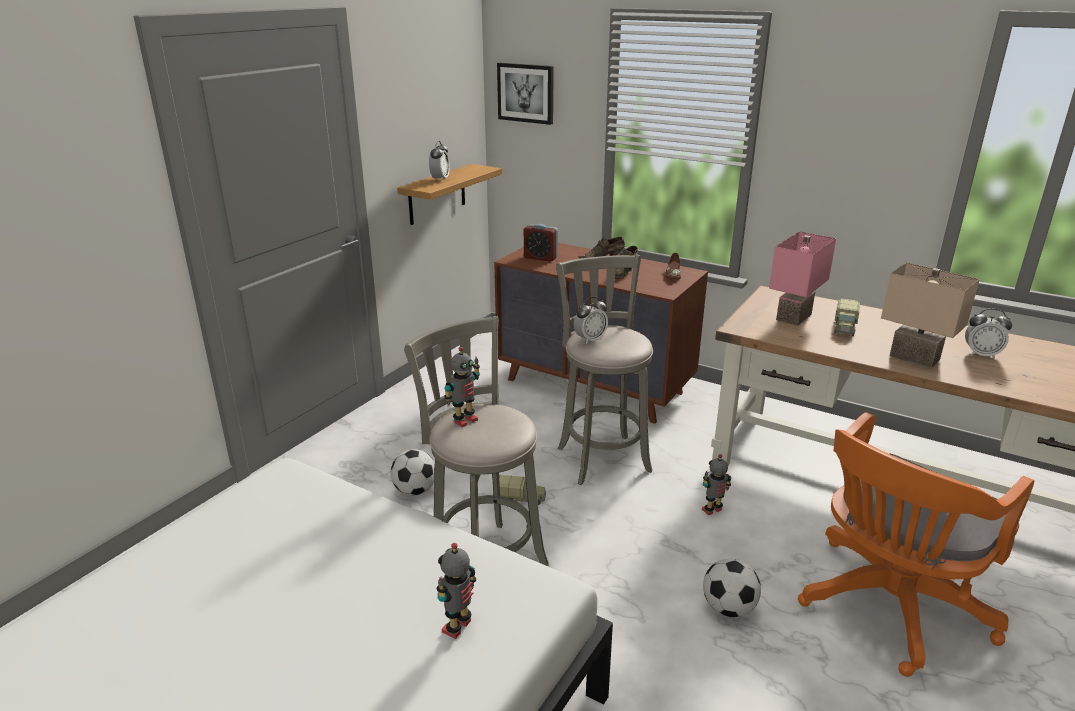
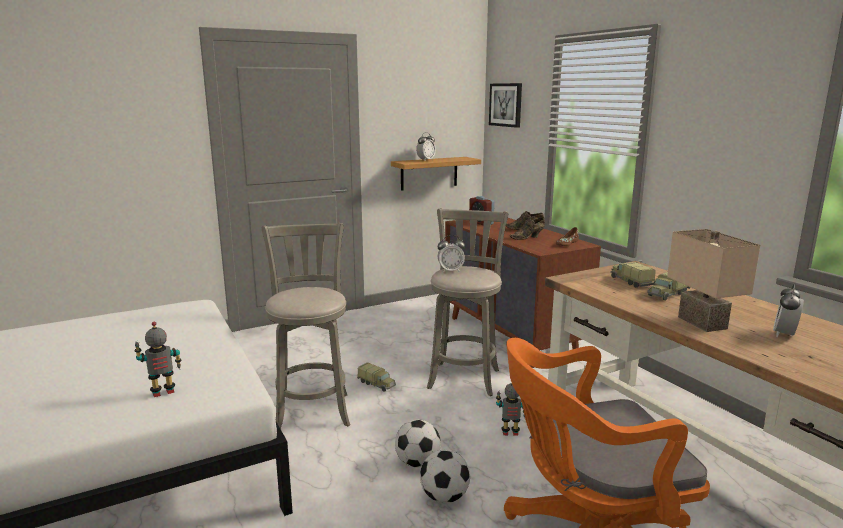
camera: 30 degrees right, 10 degrees down
(415, 490) = (318, 362): football -> football (417, 462)
(464, 420) = (298, 291): toy robot -> none
(795, 317) = (630, 282): pink table lamp -> toy truck
(981, 354) = (784, 334): alarm clock -> alarm clock turned 75 degrees clockwise

